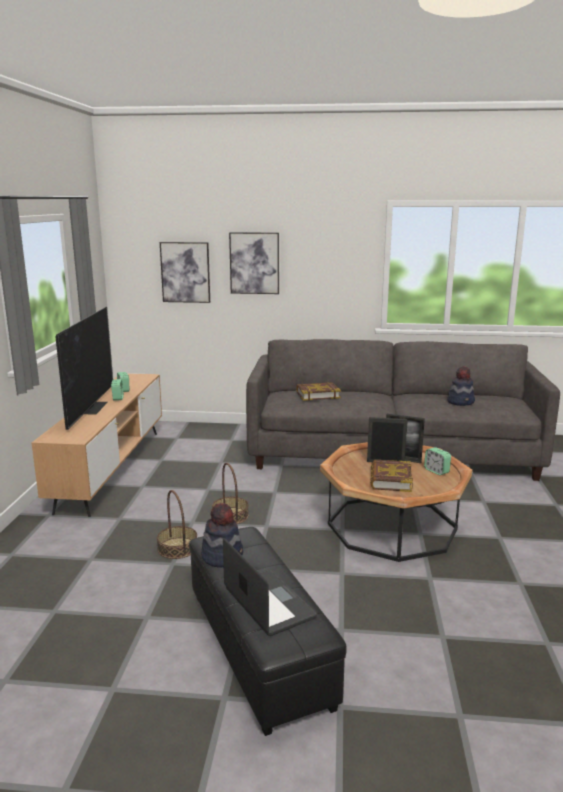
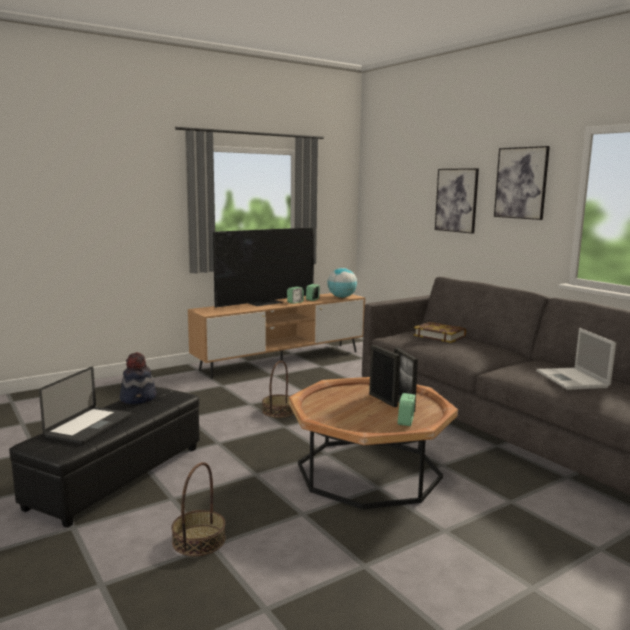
camera: 50 degrees right, 5 degrees down
(140, 379) = (341, 297): none -> globe
(177, 548) = (209, 412): basket -> basket (199, 540)
(185, 272) = (406, 207): picture -> picture (521, 183)
(390, 480) = (348, 410): book -> none
(461, 402) = (573, 379): hat -> laptop

